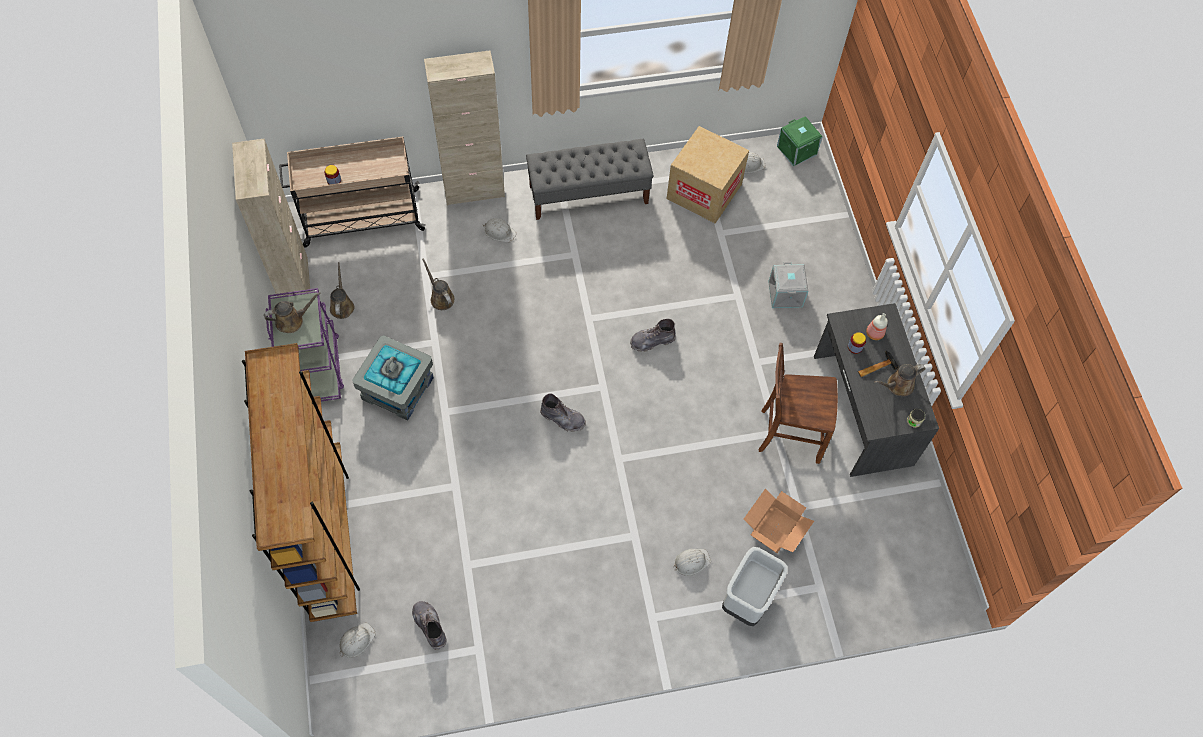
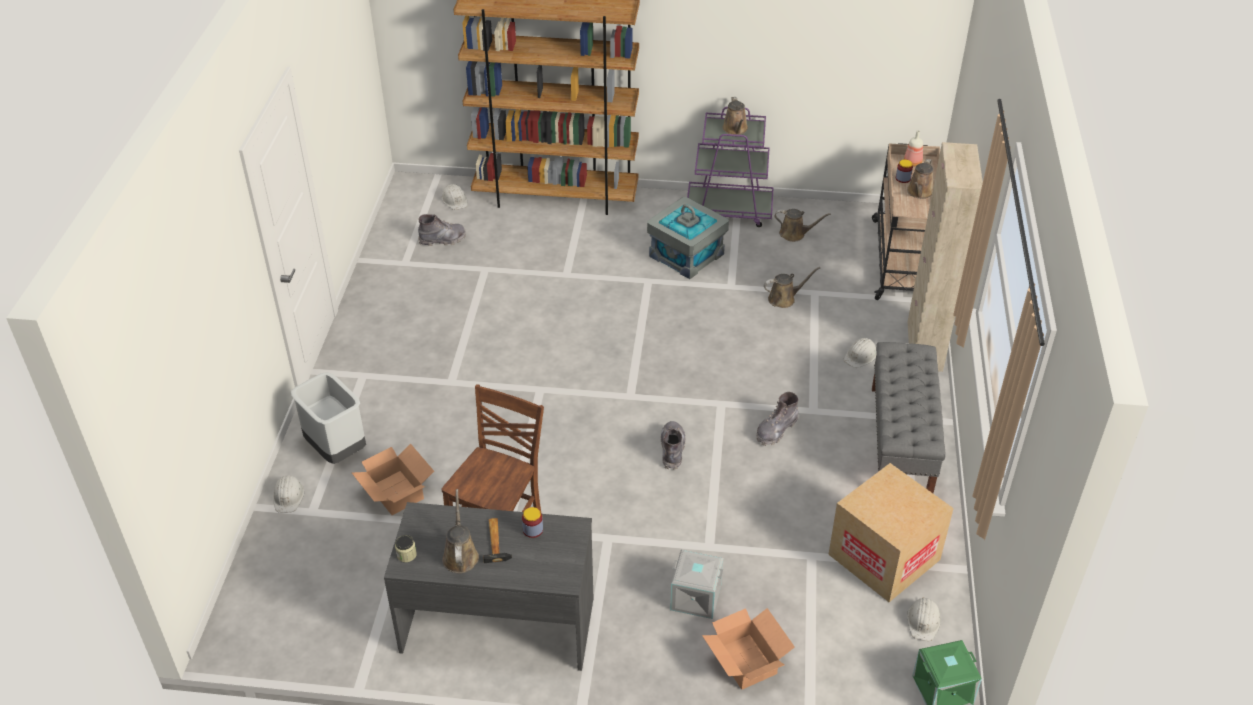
camera: 110 degrees right, 20 degrees down
(296, 284) = (828, 210): beige cabinet -> none
(353, 166) = (919, 192): none -> brown watering can
(563, 418) = (605, 358): grey boot -> grey boot (776, 430)
(691, 561) = (400, 416): white hard hat -> white hard hat (288, 496)
(824, 255) = (745, 662): none -> cardboard box
(874, 333) = (543, 556): bottle -> bottle (912, 162)

